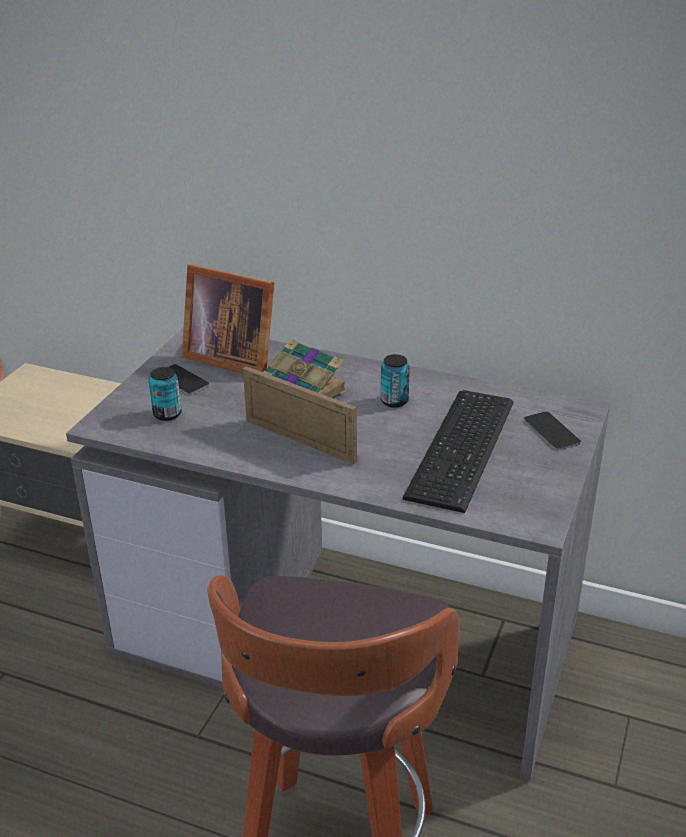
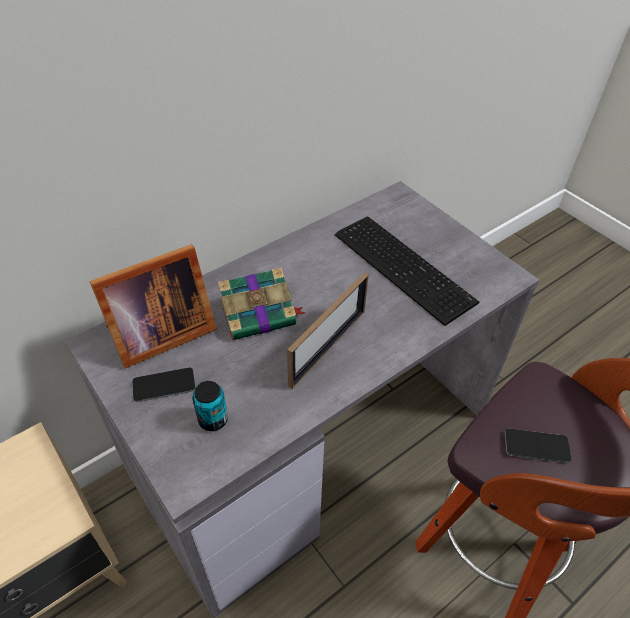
camera: 60 degrees left, 15 degrees up
(300, 440) = (328, 347): picture frame -> picture frame turned 150 degrees clockwise
(394, 401) = (317, 271): can -> none
(551, 431) = (414, 219): phone -> phone (537, 446)

